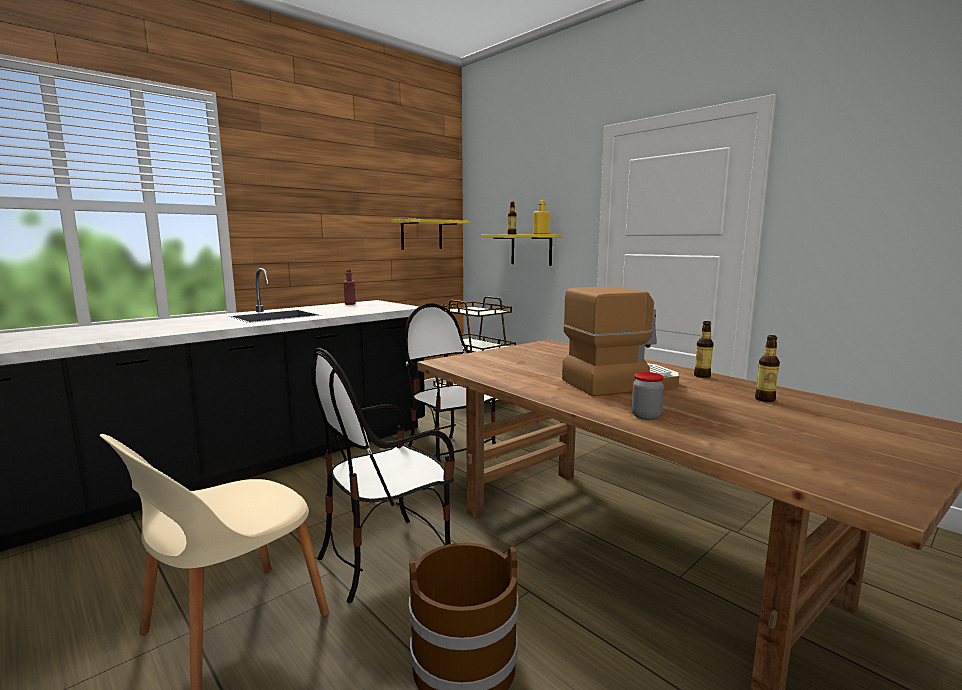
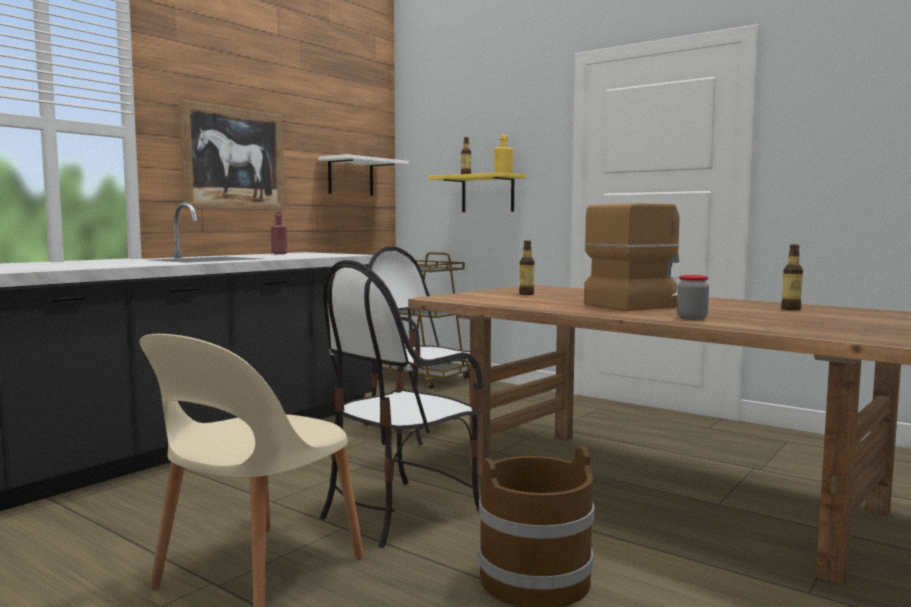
camera: 10 degrees left, 5 degrees down
(316, 226) = (234, 159): none -> picture
(421, 235) = (350, 177): yellow shelf -> white shelf
(702, 376) = (719, 300): bottle -> bottle (526, 294)

